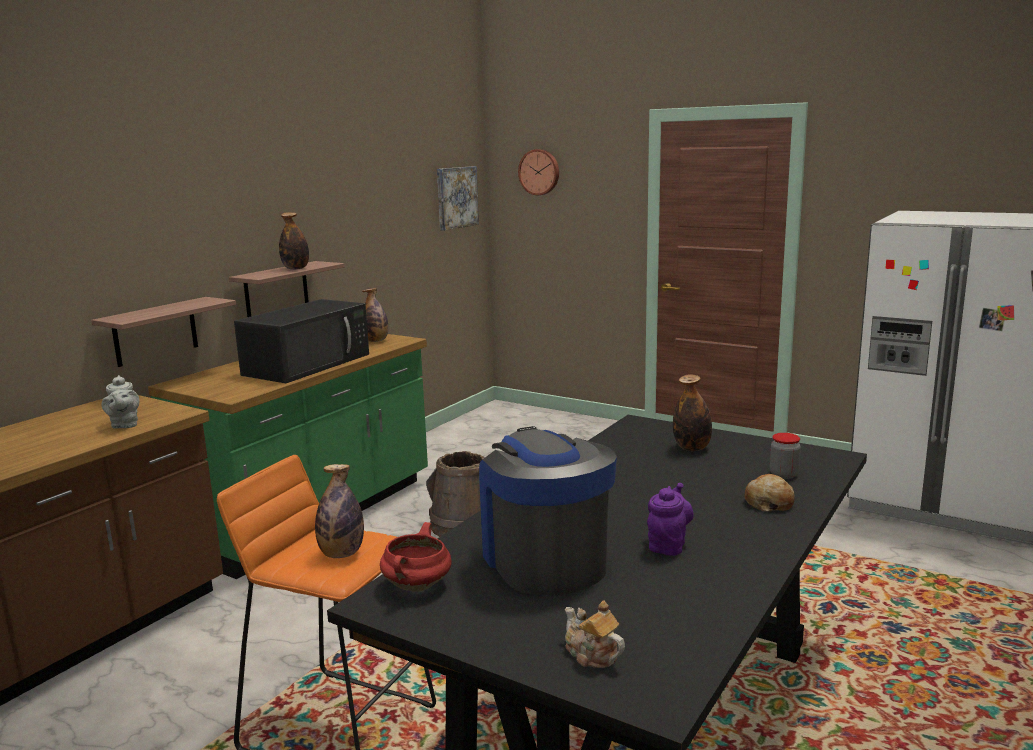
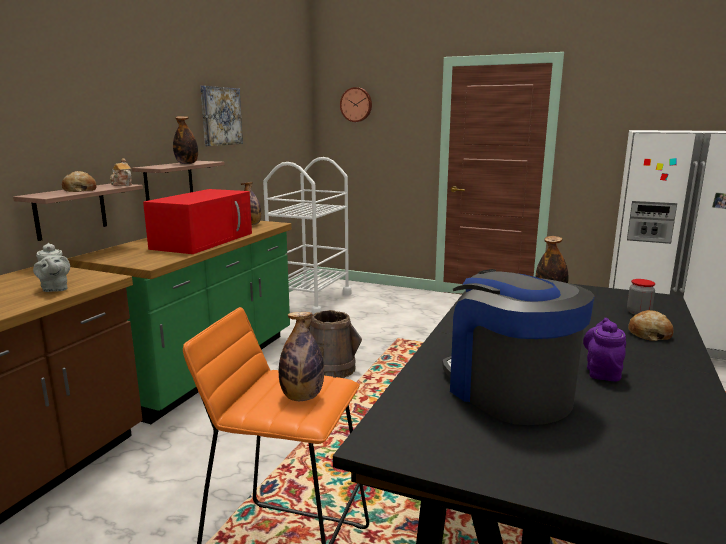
camera: 10 degrees left, 0 degrees up
(163, 310) = (79, 190): none -> bread
(308, 364) = (204, 240): black microwave -> red microwave
(417, 587) = (409, 424): red cooking pot -> none
(456, 197) = (294, 121): picture -> picture (220, 116)
(471, 434) = (310, 301): none -> white cart
(591, 655) = (630, 483): teapot -> teapot (121, 185)

